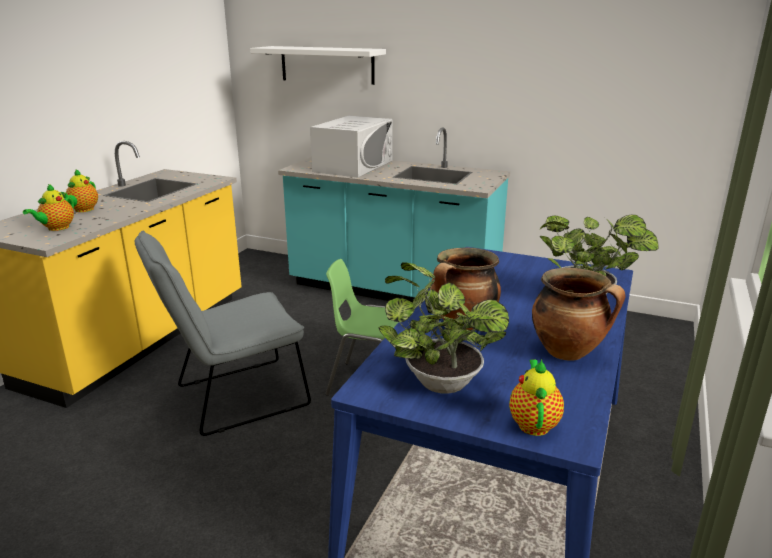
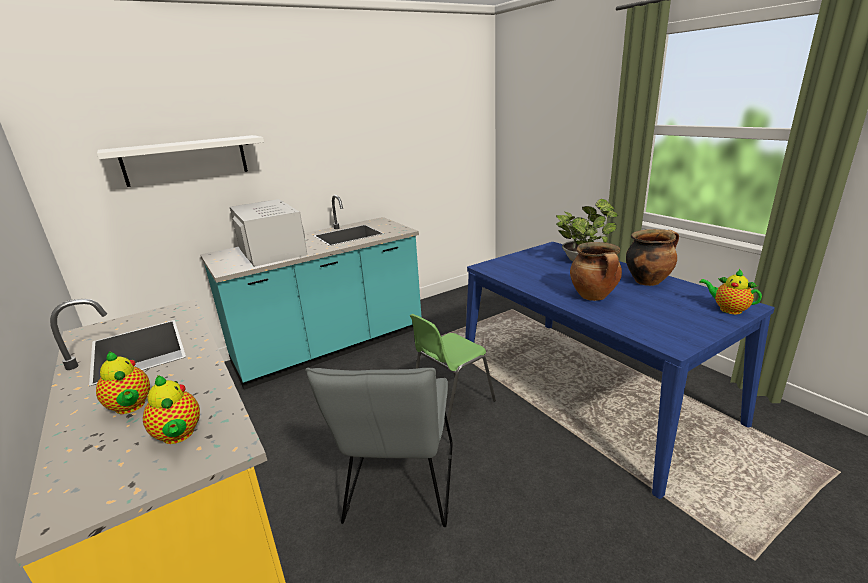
camera: 55 degrees left, 0 degrees up
(438, 381) = (669, 321): potted plant -> none

